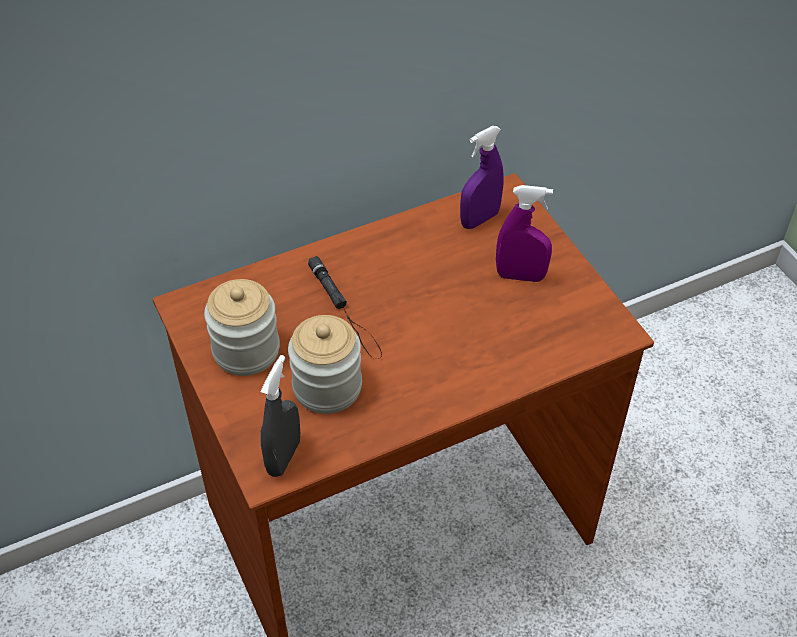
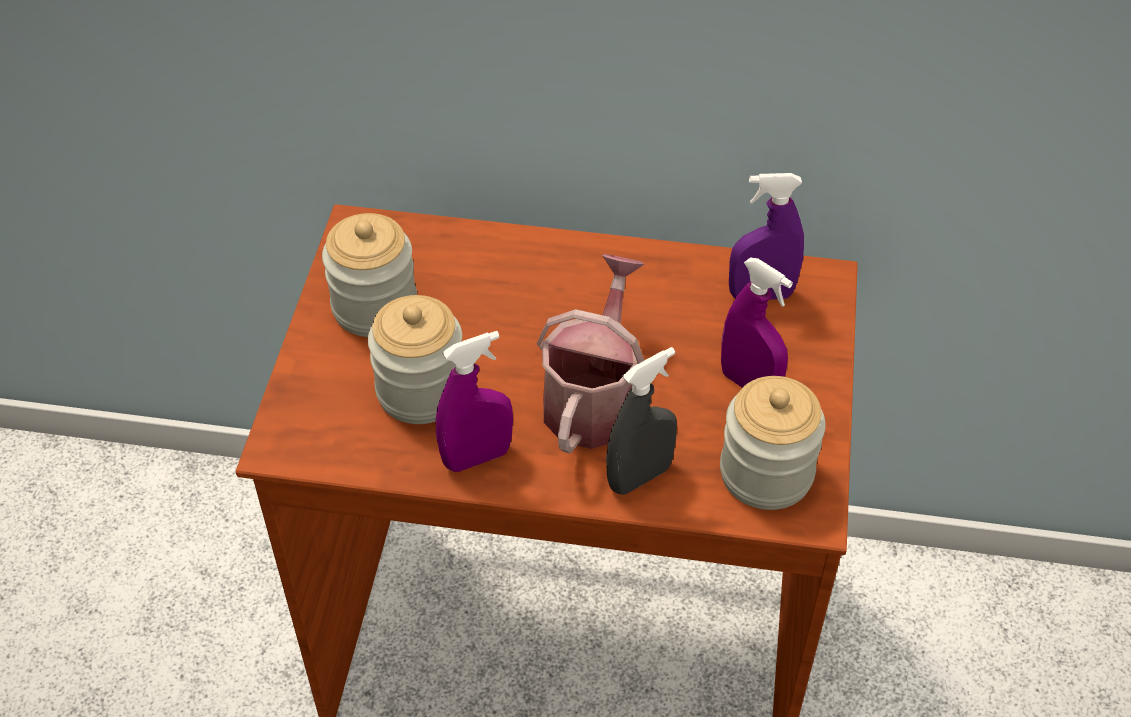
camera: 35 degrees right, 0 degrees up
(283, 457) = (312, 439): grey spray bottle -> grey spray bottle (639, 477)
(345, 310) = (514, 319): black flashlight -> none
(401, 408) = (477, 457): none -> purple spray bottle
(438, 332) = (594, 397): none -> watering can
(575, 322) = (766, 473): none -> jar

